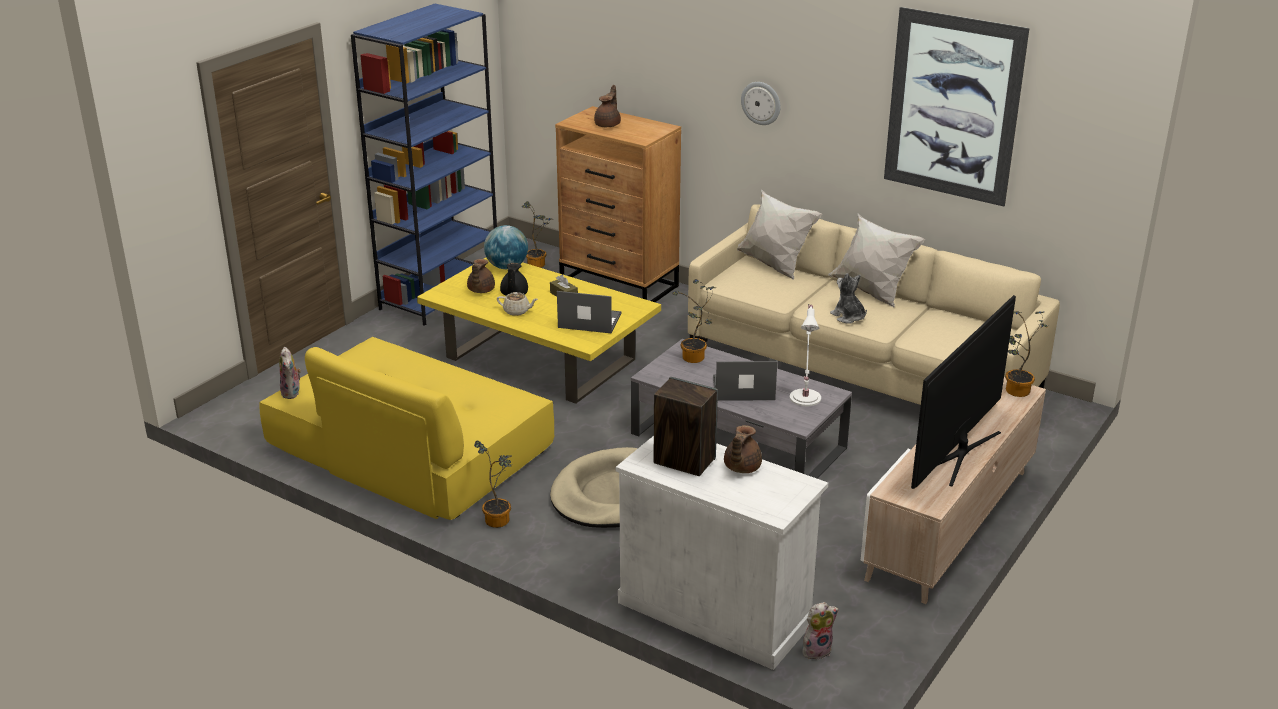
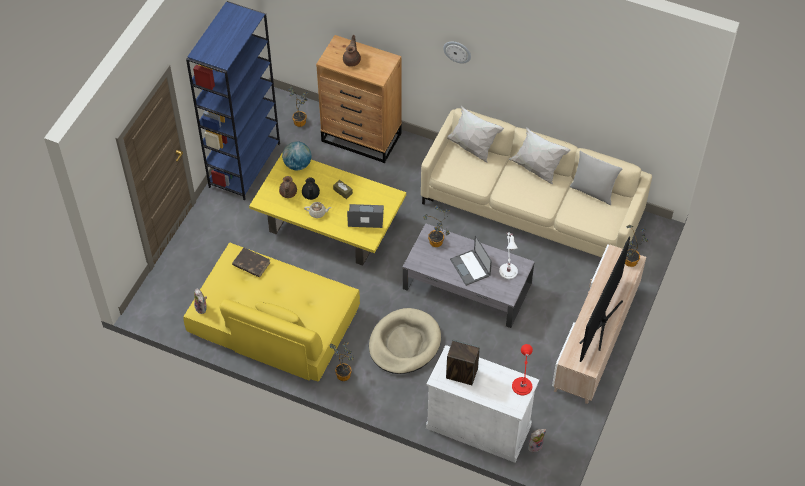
camera: 10 degrees left, 25 degrees up
(392, 356) = (251, 264): none -> brown book
(741, 467) = (492, 374): brown teapot -> none
(742, 388) = (470, 268): laptop -> laptop turned 105 degrees counterclockwise
(792, 489) = (521, 388): none -> red table lamp
(848, 317) = (525, 198): plush toy -> none
(953, 107) = (585, 75): picture -> none
(960, 319) = (593, 191): none -> grey pillow

